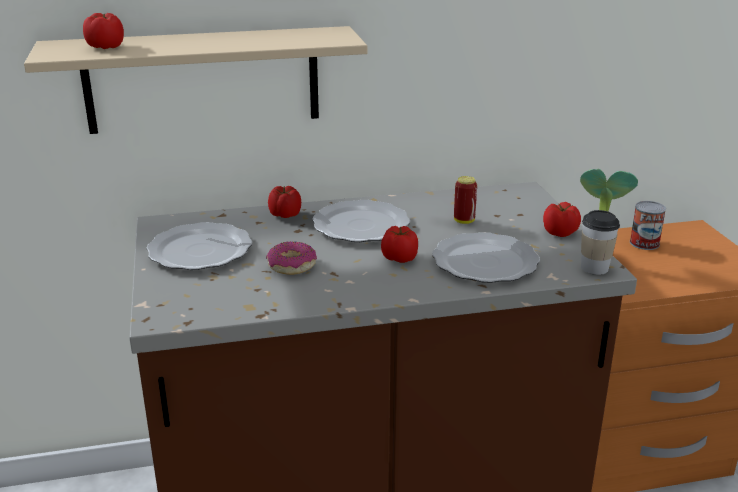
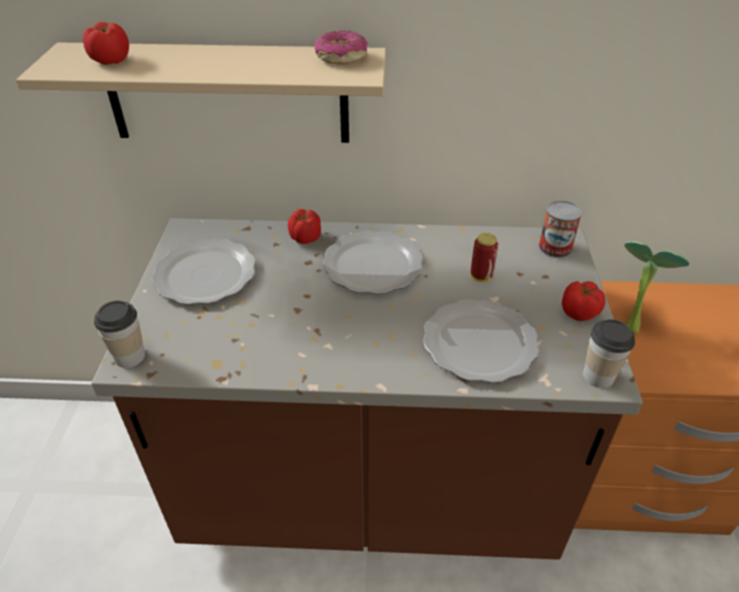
camera: 15 degrees right, 15 degrees up
(158, 314) = (130, 356): none -> cup
(291, 266) = (281, 312): donut -> donut (341, 57)
(400, 258) = (393, 320): tomato -> none
(644, 243) = (690, 309): can -> can (555, 248)

